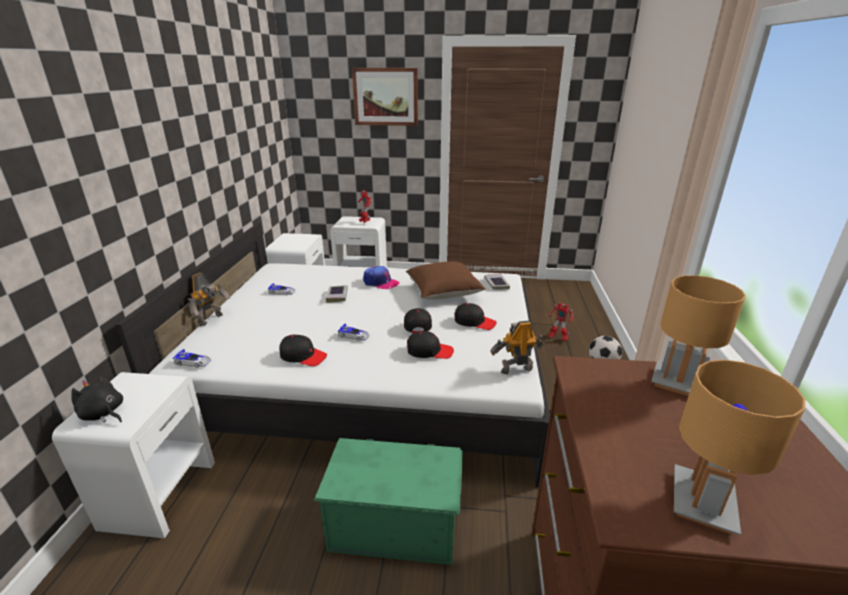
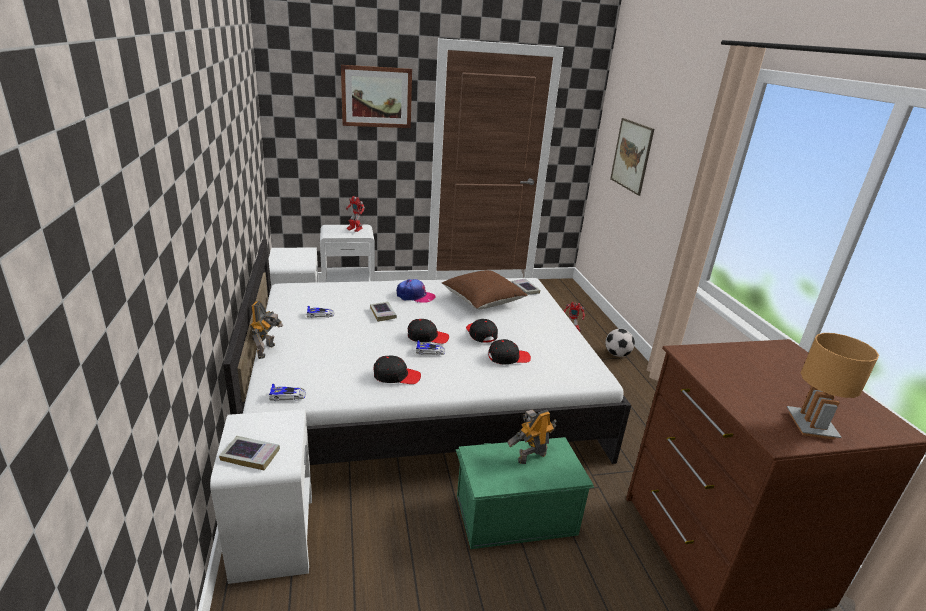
camera: 20 degrees left, 0 degrees up
(103, 414) = (250, 455): black plush toy -> book
(474, 322) = (529, 327): black cap -> black cap (427, 337)
(515, 369) = (589, 364): toy robot -> toy robot (531, 456)
(640, 146) = (631, 155): none -> picture
(678, 383) = (754, 356): brown table lamp -> none

